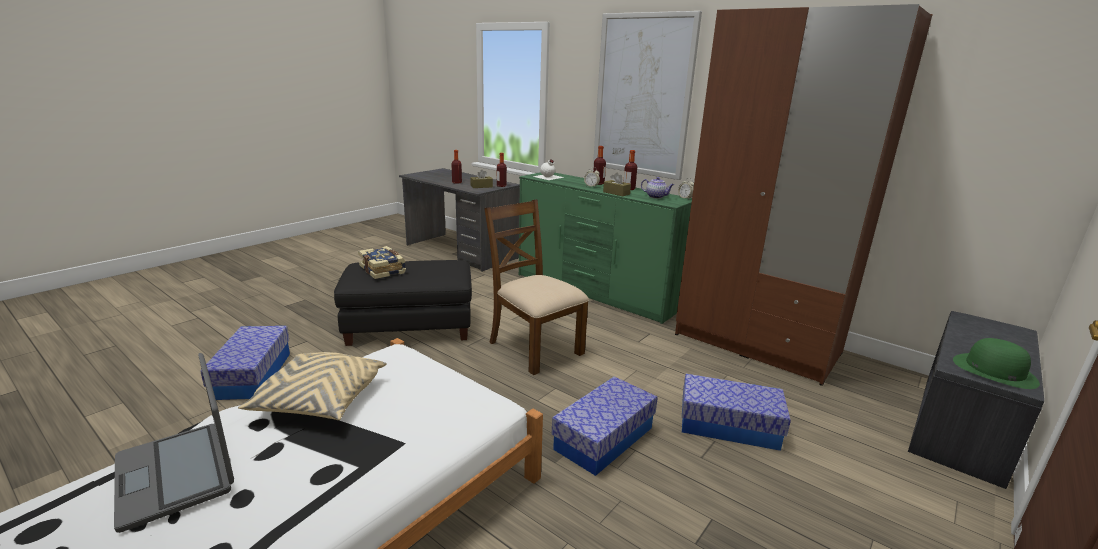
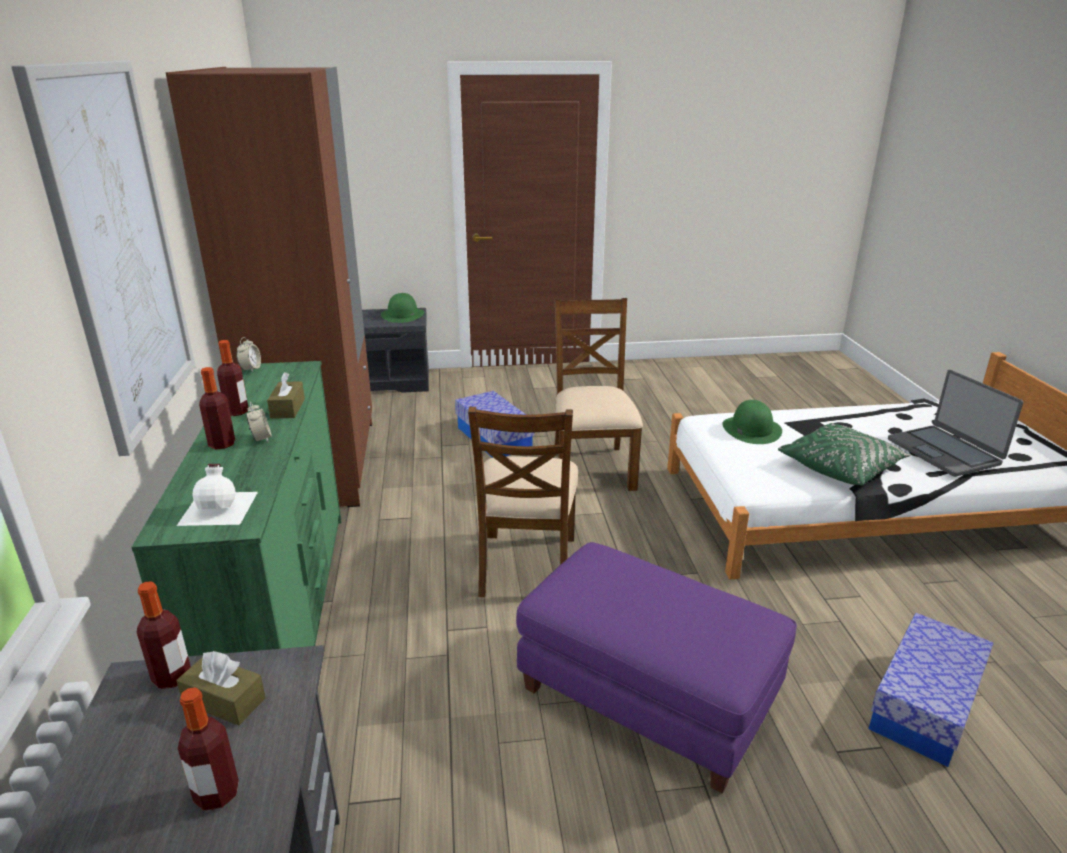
camera: 135 degrees left, 5 degrees up
(177, 473) = (944, 452): laptop -> laptop turned 150 degrees clockwise
(320, 401) = (840, 467): beige pillow -> green pillow
(383, 270) = (694, 621): book -> none
(410, 326) = (646, 694): black ottoman -> purple ottoman
(436, 413) = (751, 429): none -> green hat
(604, 438) = (591, 468): storage box -> brown chair
(656, 197) = (270, 383): teapot -> none

